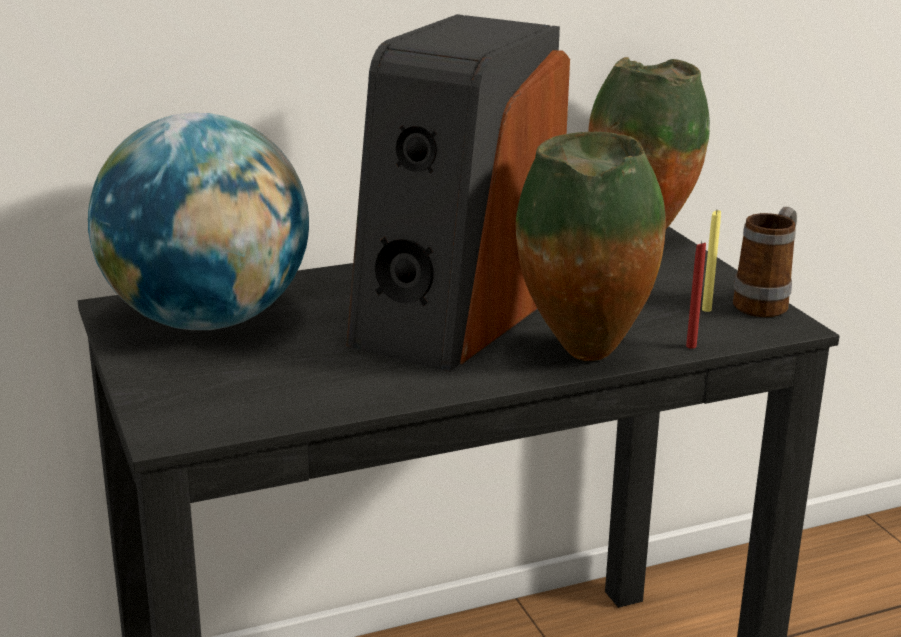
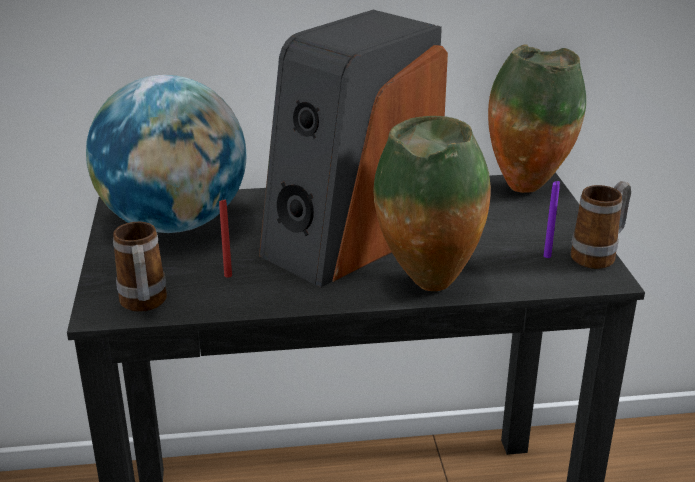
camera: 15 degrees right, 5 degrees up
(224, 418) = (143, 305): none -> mug
(691, 346) = (516, 287): red candle -> red candle (228, 275)
(706, 310) = (547, 256): yellow candle -> purple candle

